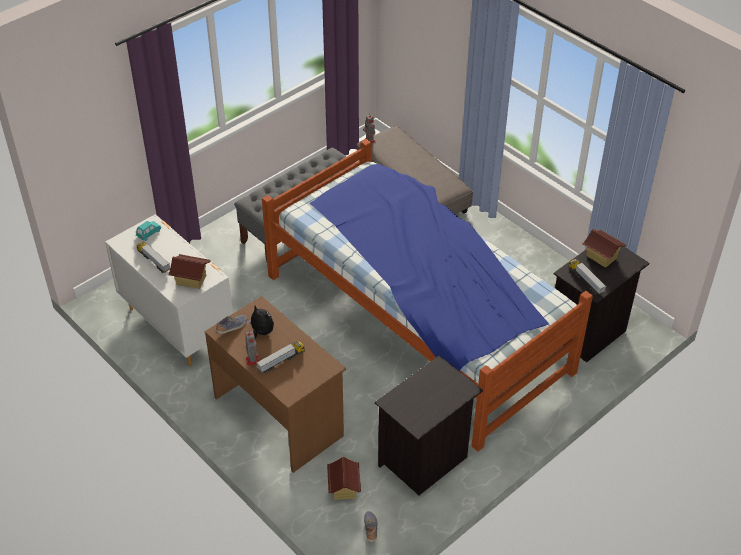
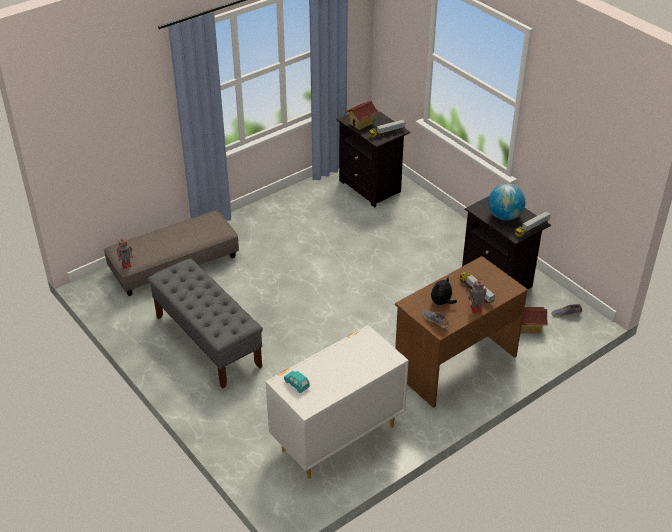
camera: 85 degrees left, 5 degrees down
(153, 261) = (340, 379): toy truck -> toy truck (531, 229)
(191, 280) = (370, 350): toy house -> none
(417, 321) = (349, 274): bed -> none
(427, 393) = (504, 216): none -> globe

